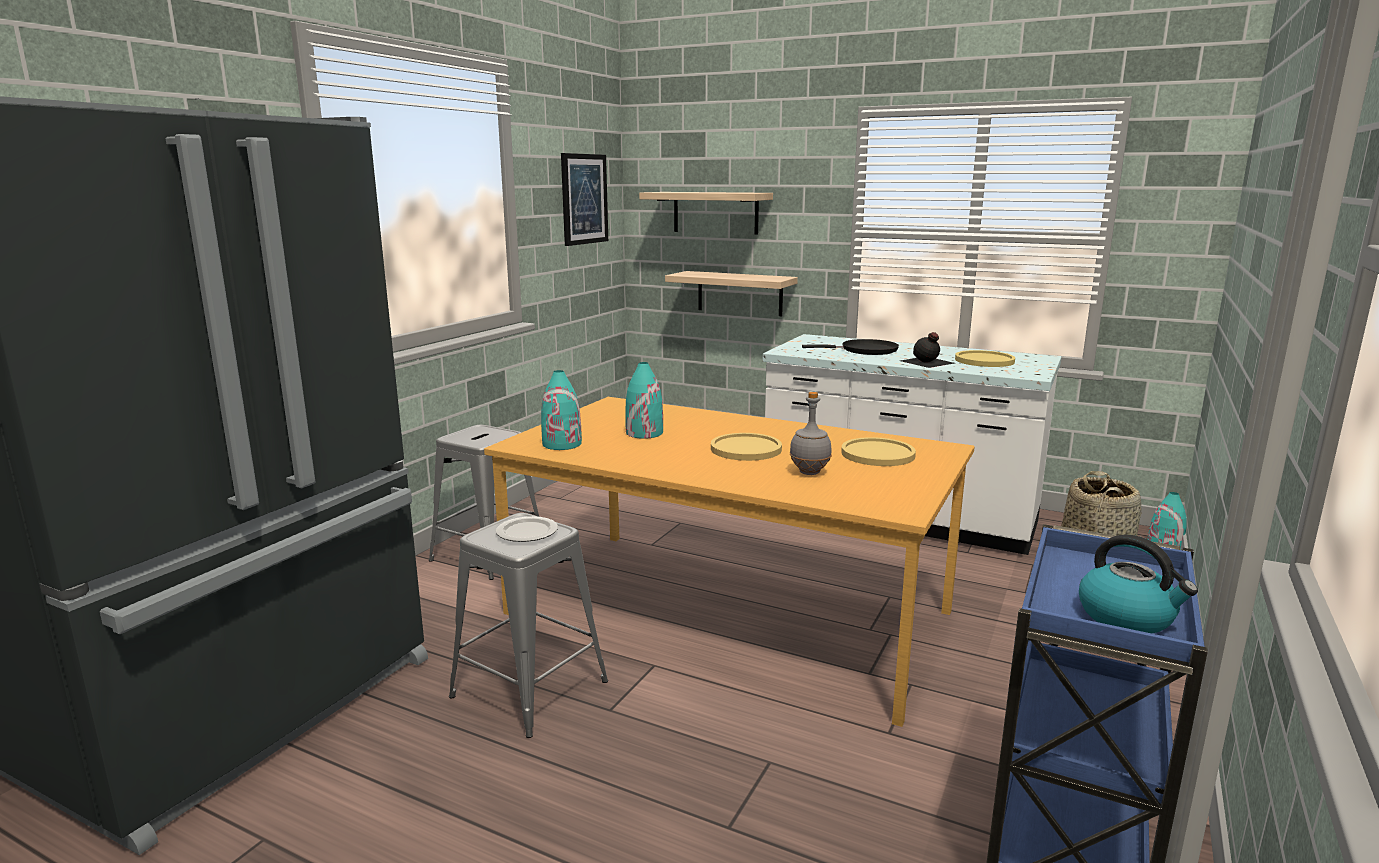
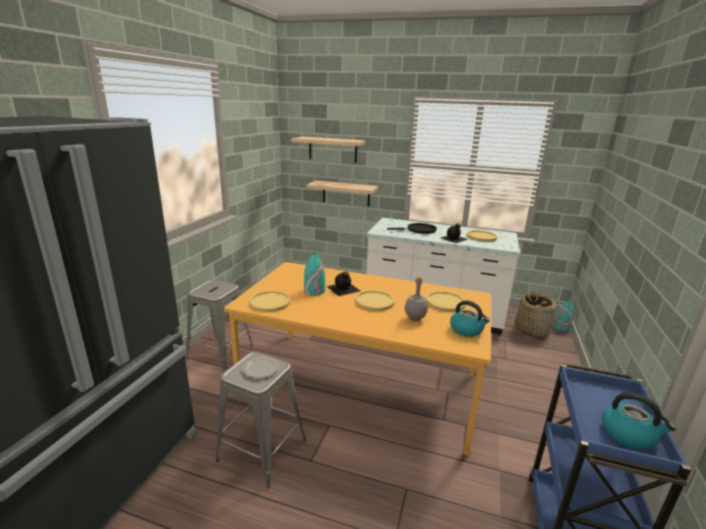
camera: 10 degrees left, 5 degrees up
(562, 444) = (270, 302): turquoise vase -> yellow plate
(584, 199) = (260, 141): picture -> none
(696, 432) = (343, 289): none -> black bottle
(900, 489) = (467, 330): none -> kettle

